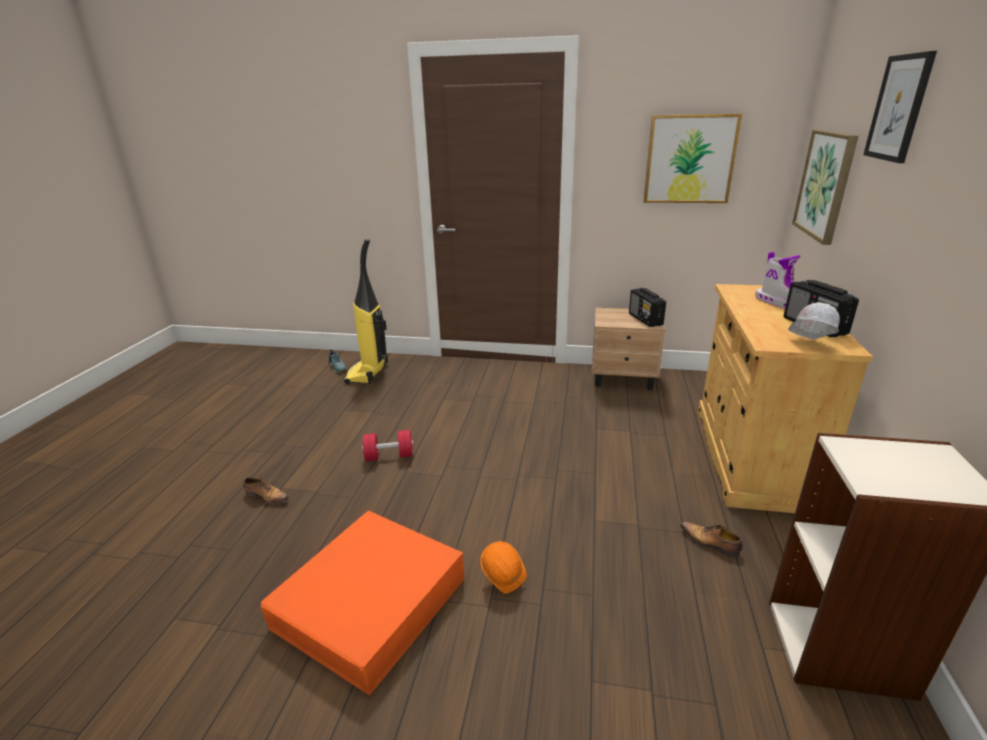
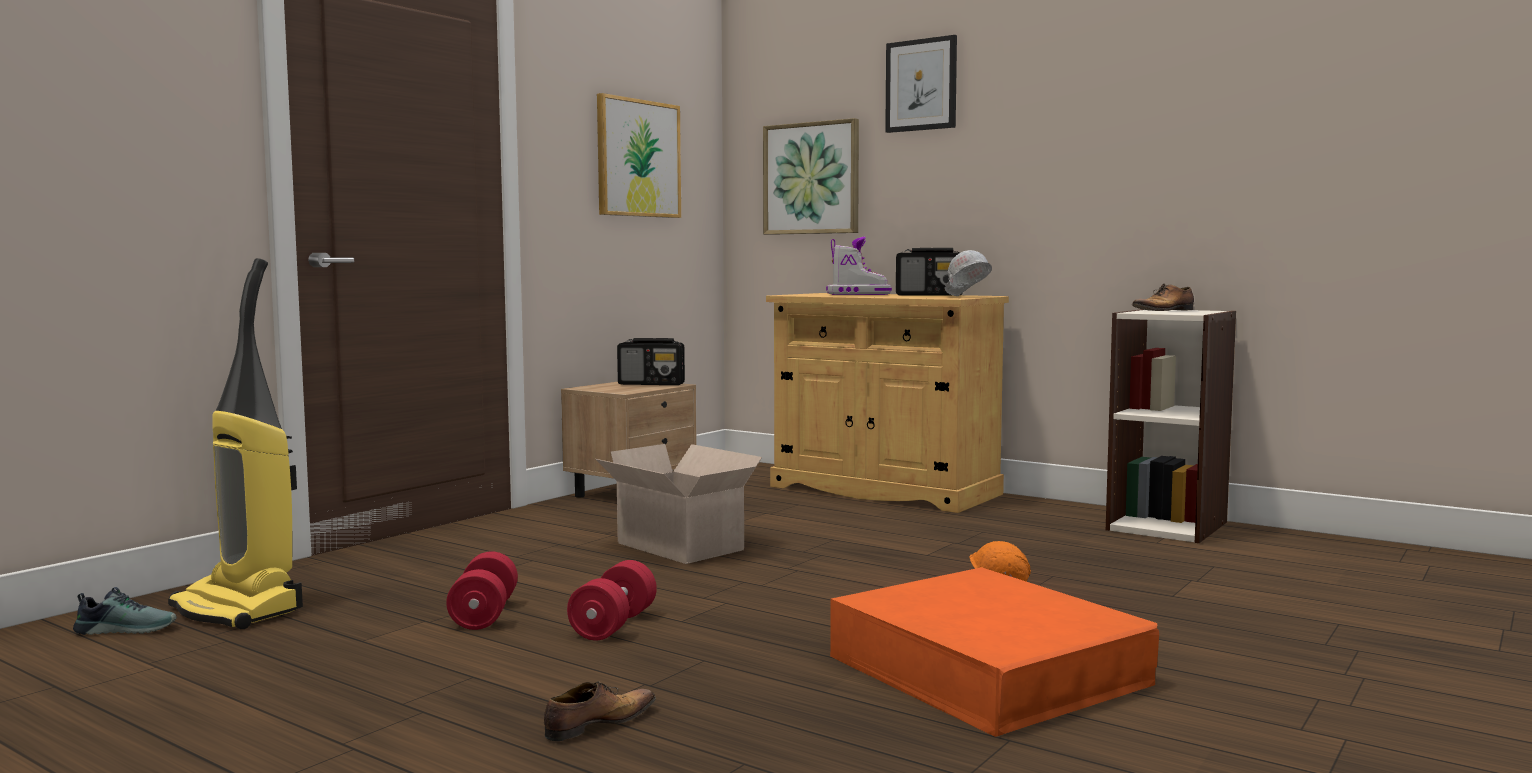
camera: 65 degrees left, 20 degrees down
(387, 421) = (484, 615): none -> red dumbbell
(528, 430) = (681, 547): none -> cardboard box
(710, 543) = (1009, 528): shoe -> shoe (1164, 311)

